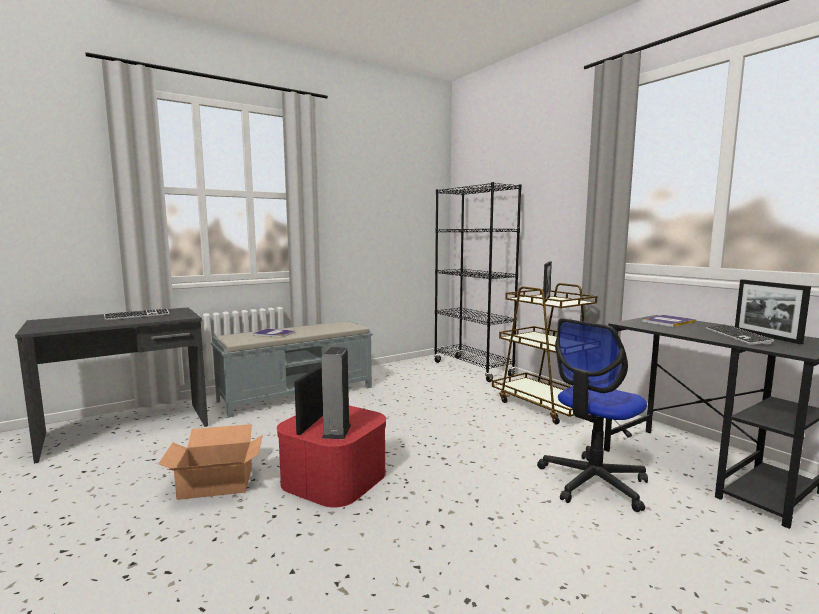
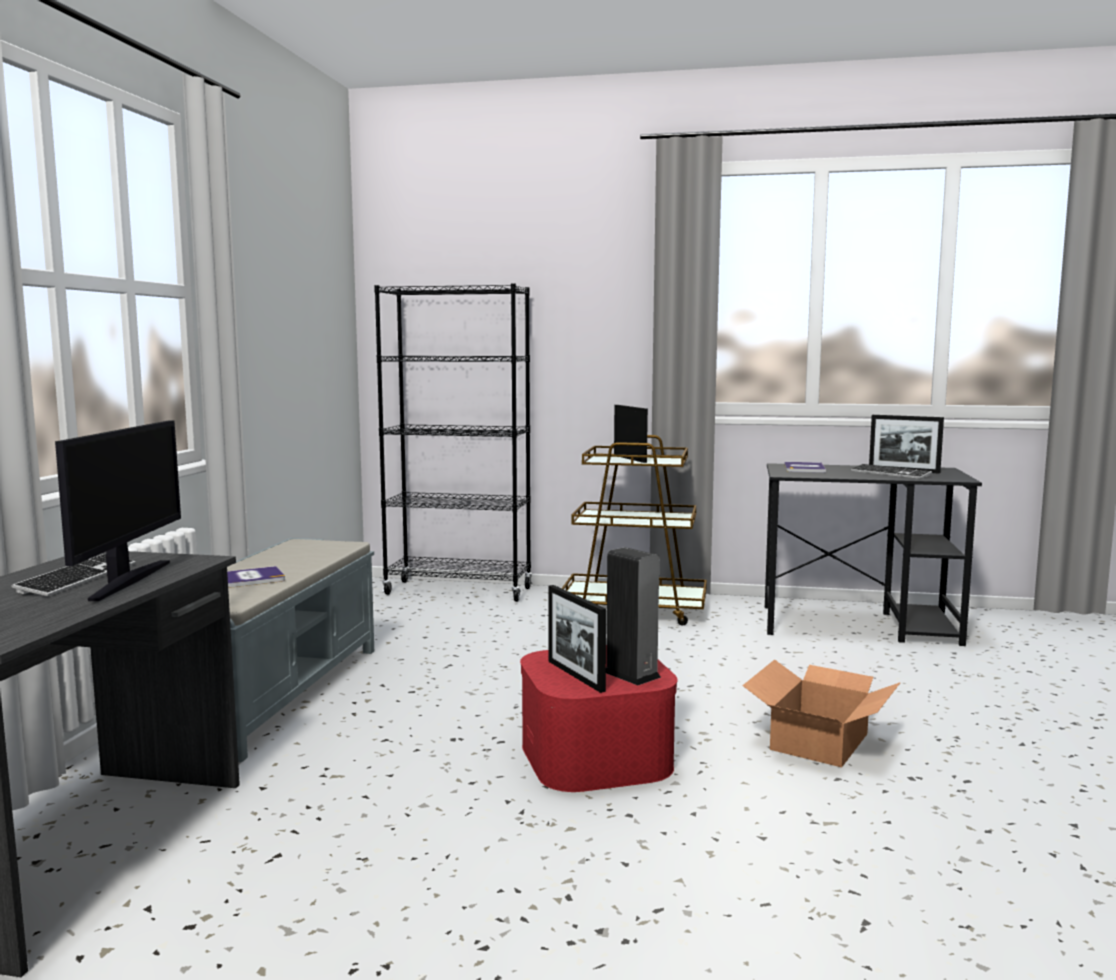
camera: 45 degrees left, 0 degrees up
(140, 319) = (127, 580): none -> monitor
(217, 483) = (471, 826): cardboard box -> cardboard box (821, 741)
(593, 482) = (813, 663): office chair -> none

